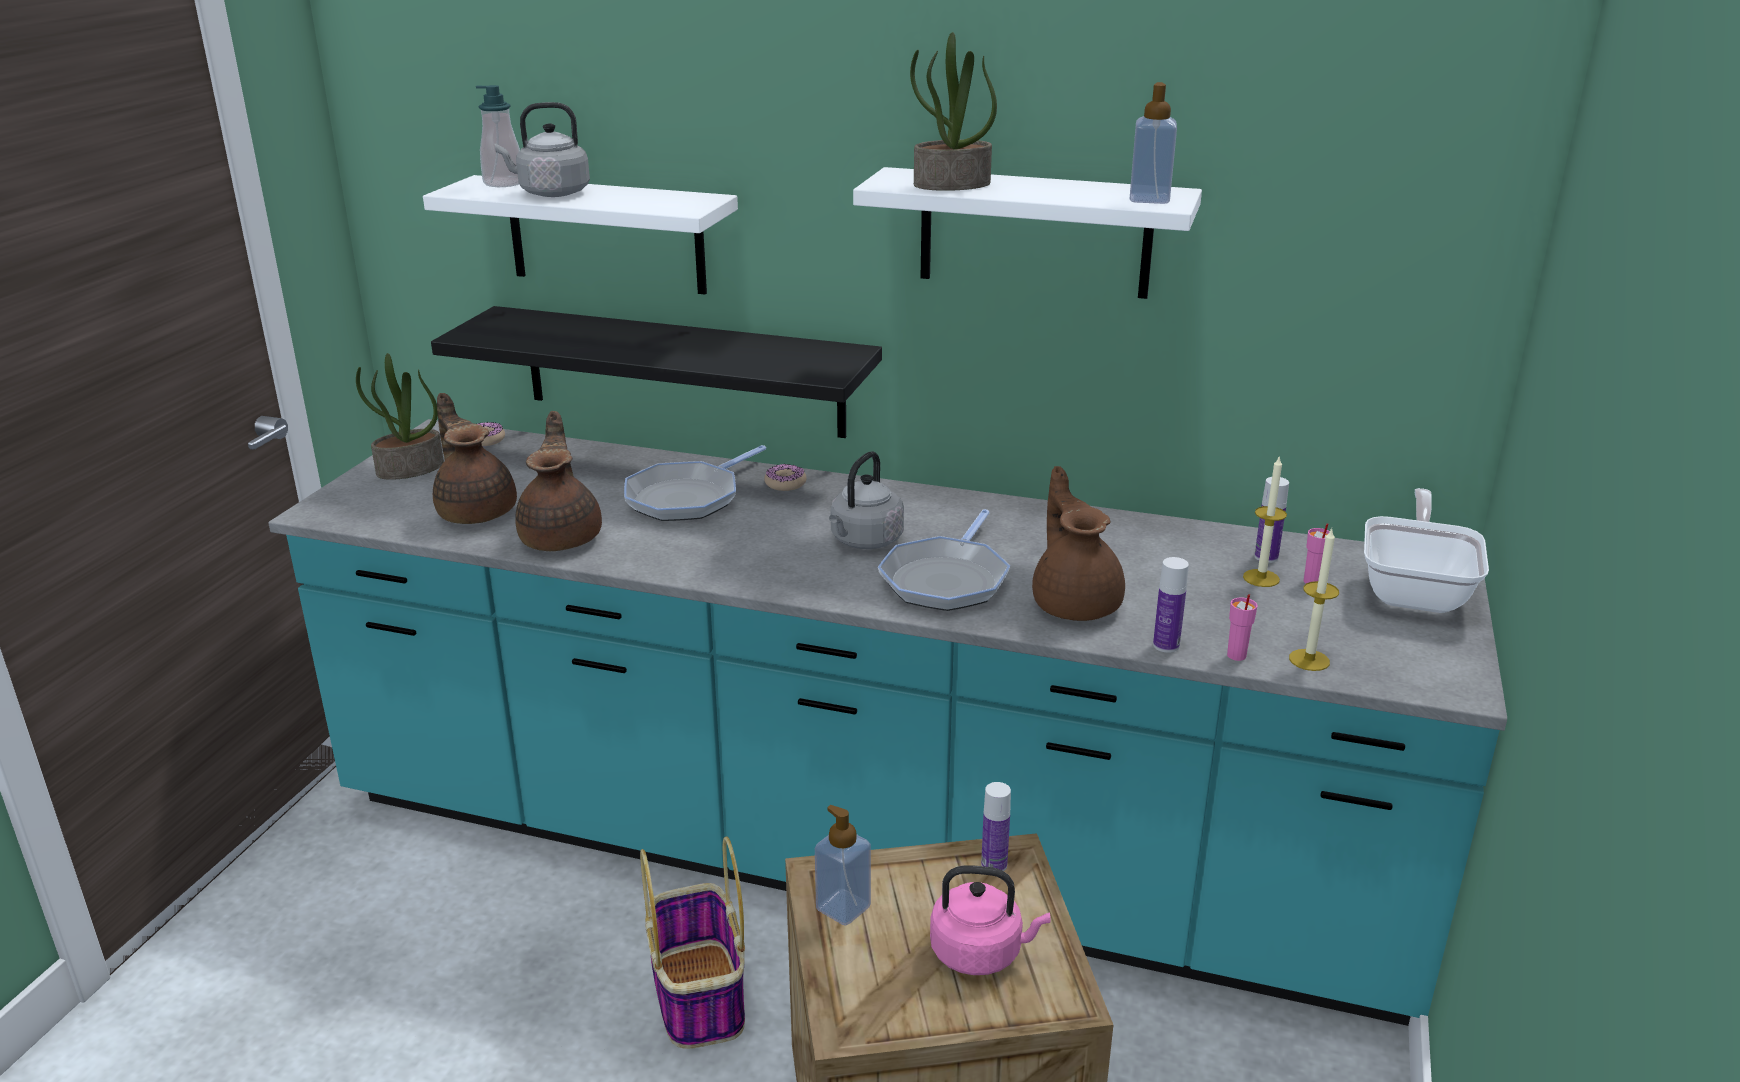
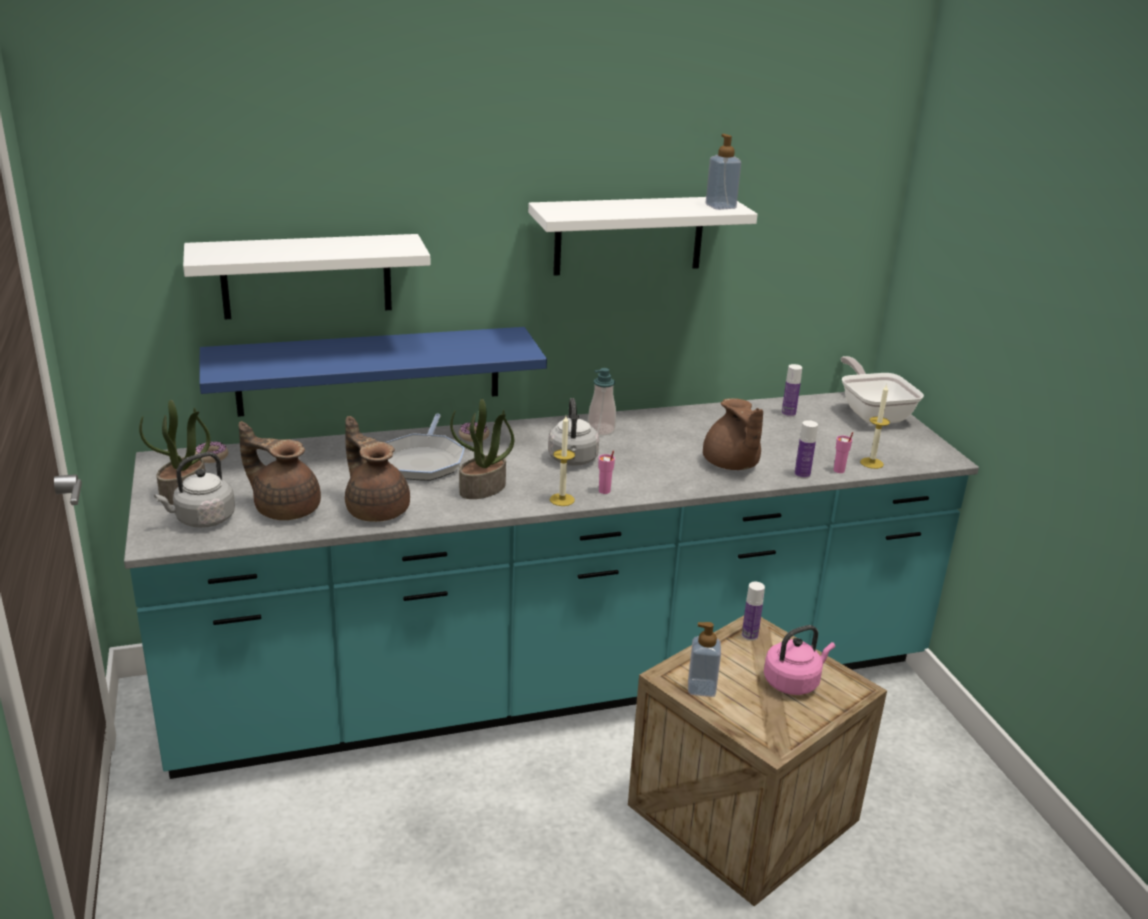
camera: 35 degrees left, 0 degrees up
(503, 183) = (228, 246): soap dispenser -> soap dispenser (601, 430)
(550, 193) = (283, 250): grey kettle -> grey kettle (202, 520)
(683, 371) = (370, 371): black shelf -> blue shelf
(698, 994) = (544, 802): basket -> none
(946, 579) = (648, 470): frying pan -> none
(951, 185) = (597, 210): potted plant -> potted plant (482, 489)
(1075, 603) = (731, 464): brown teapot -> brown teapot turned 150 degrees counterclockwise
(1261, 578) = (800, 426): candle -> candle (562, 500)
(1312, 582) = (824, 422): pink cup -> pink cup (604, 491)

